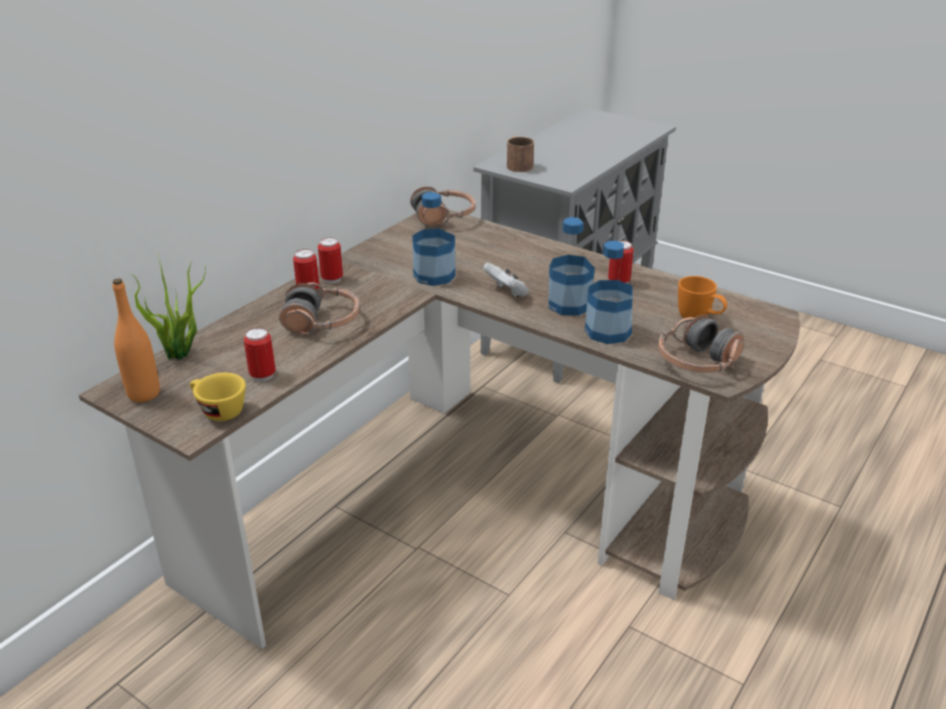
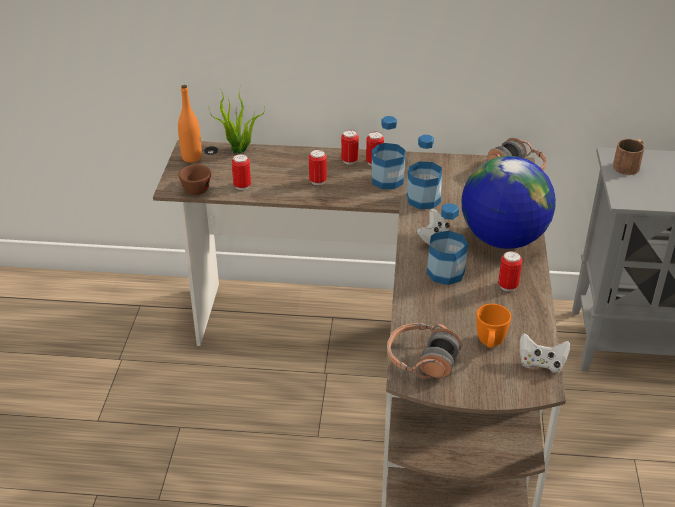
camera: 60 degrees right, 5 degrees up
(217, 410) = (197, 187): yellow cup -> brown cup
(322, 322) = (318, 181): headphones -> can
(544, 260) = (502, 239): none -> globe
(608, 331) = (424, 303): bottle -> bottle (387, 180)
(742, 305) = (541, 363): none -> white game controller

